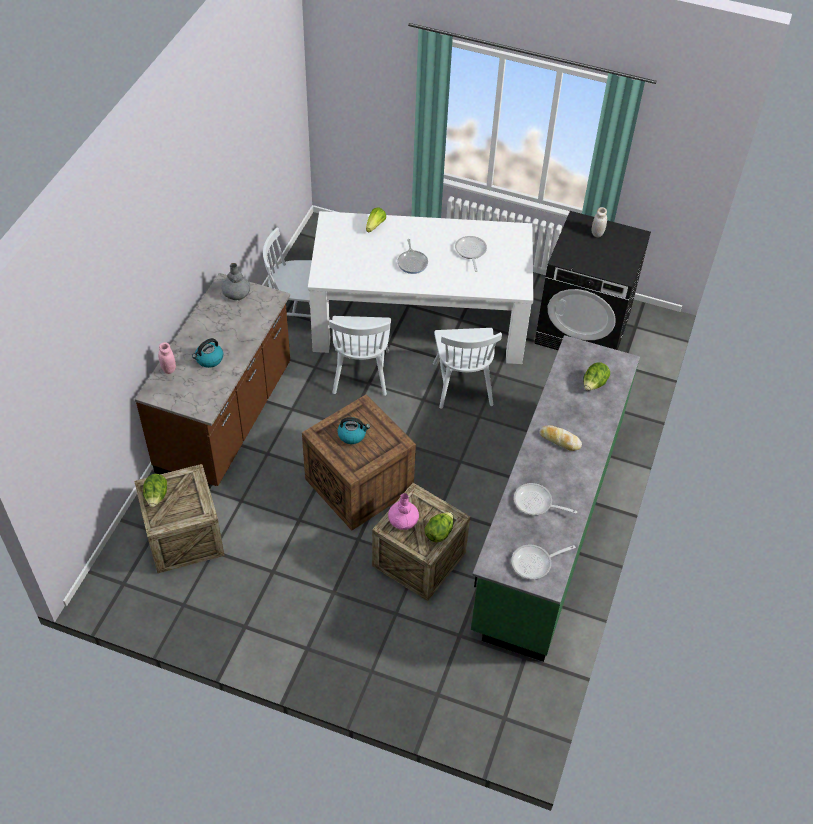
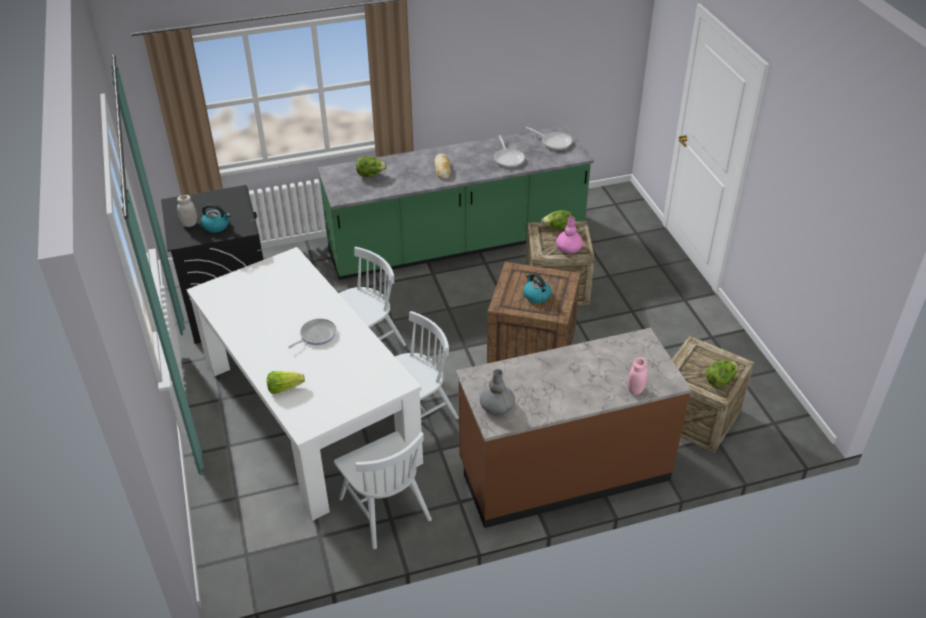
camera: 125 degrees left, 10 degrees down
(209, 359) = (593, 371): kettle -> kettle (216, 226)
(470, 252) = (266, 307): frying pan -> none

